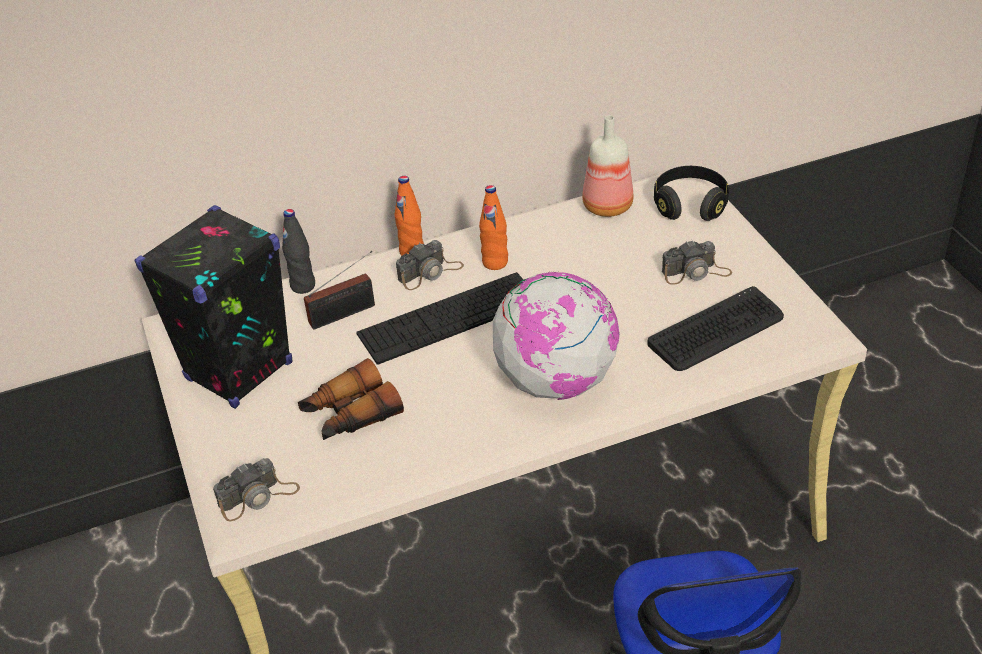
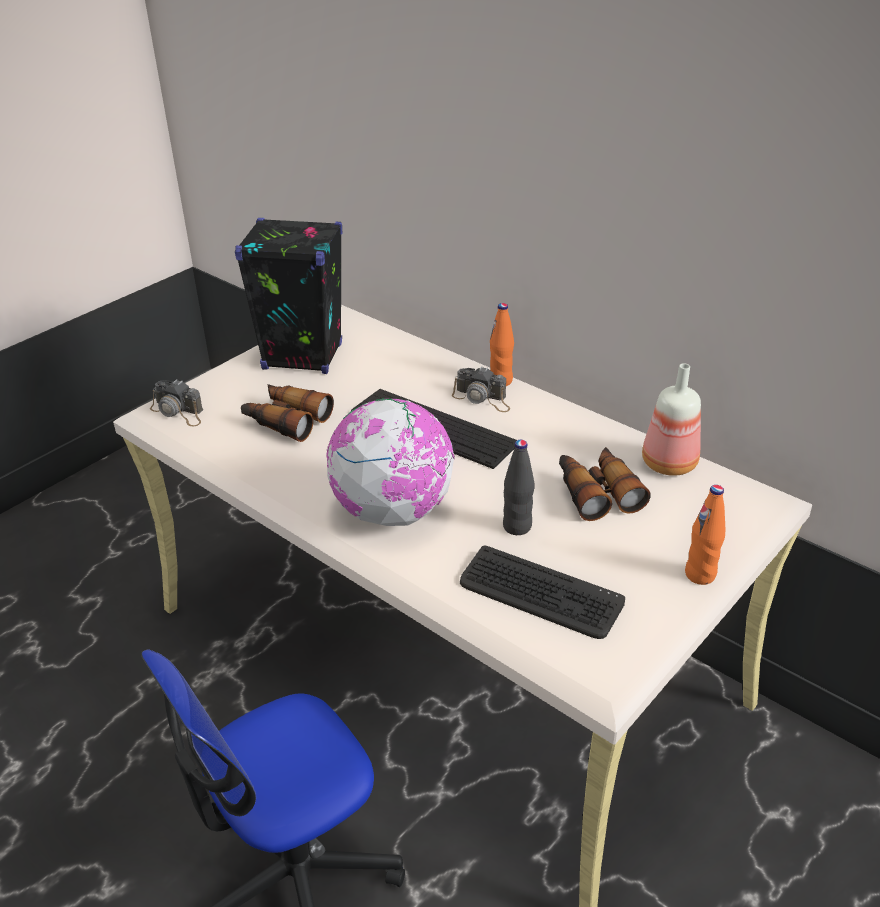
camera: 60 degrees right, 5 degrees down
(303, 286) = (417, 348): black bottle -> black bottle (517, 526)
(346, 313) = (400, 377): radio -> none
(495, 262) = (525, 427): orange bottle -> orange bottle (700, 574)
(615, 256) = (597, 491): none -> binoculars
(690, 205) = (726, 516): black headphones -> none
(696, 272) = (620, 553): camera -> none

